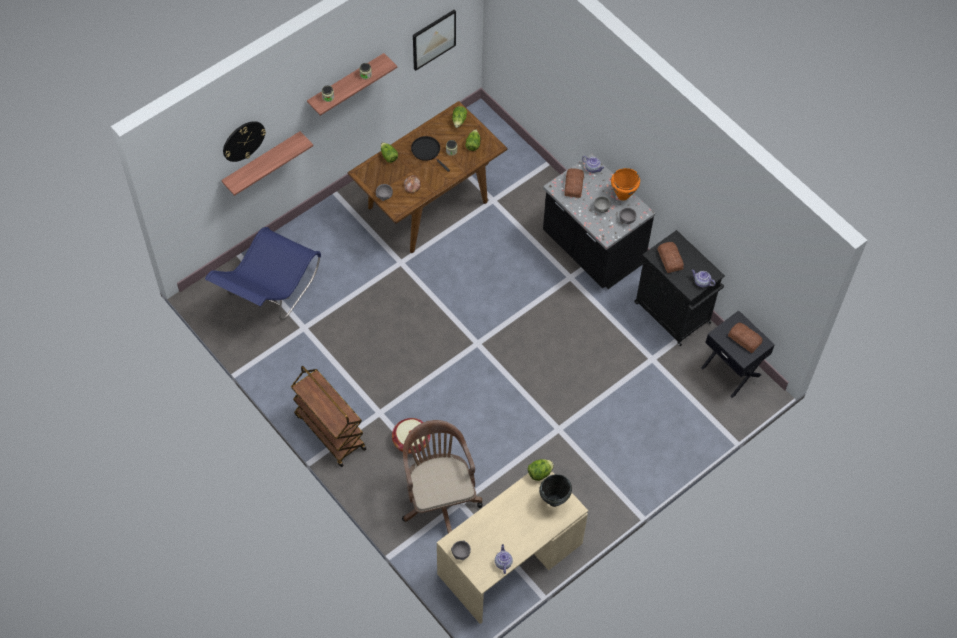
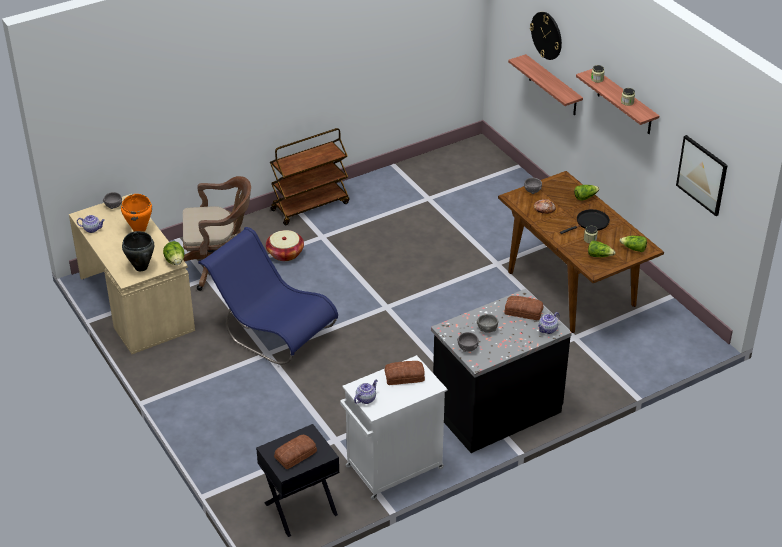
camera: 100 degrees right, 20 degrees down
(269, 293) = (472, 180): blue chair -> blue chair (271, 331)
(622, 195) = (504, 349): orange cooking pot -> orange cooking pot (139, 229)
(673, 314) = (392, 468): black cabinet -> white cabinet

